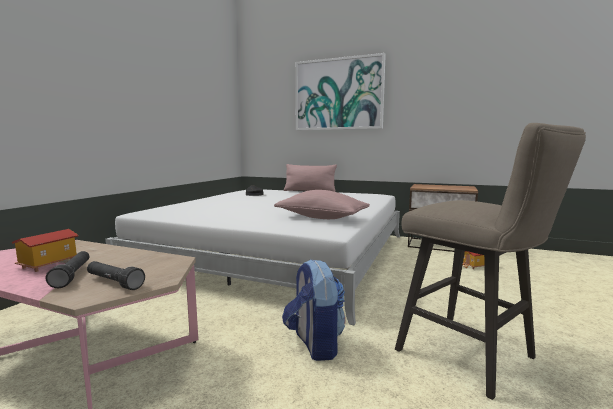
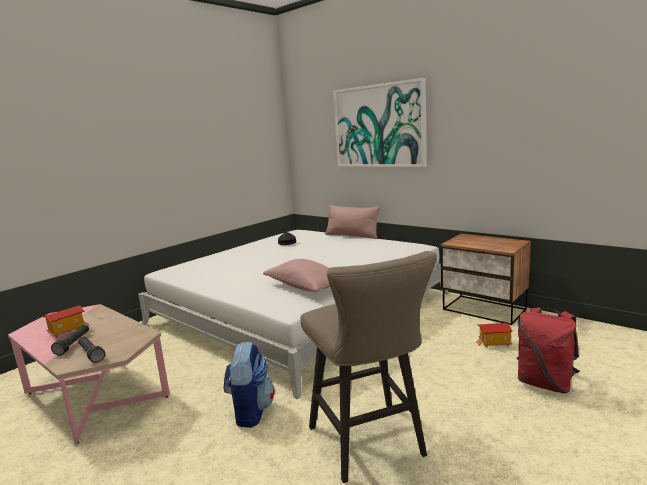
camera: 20 degrees right, 5 degrees up
(548, 289) = (545, 383): none -> red backpack

